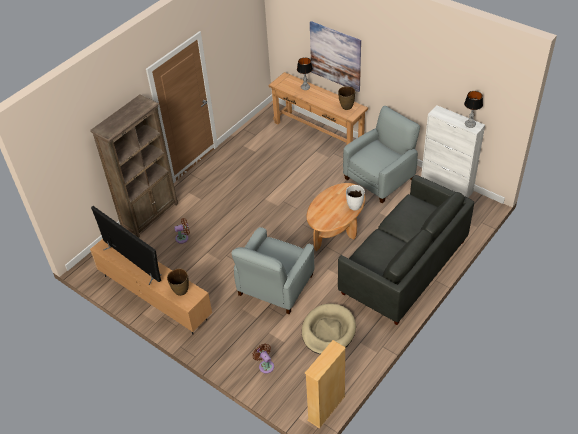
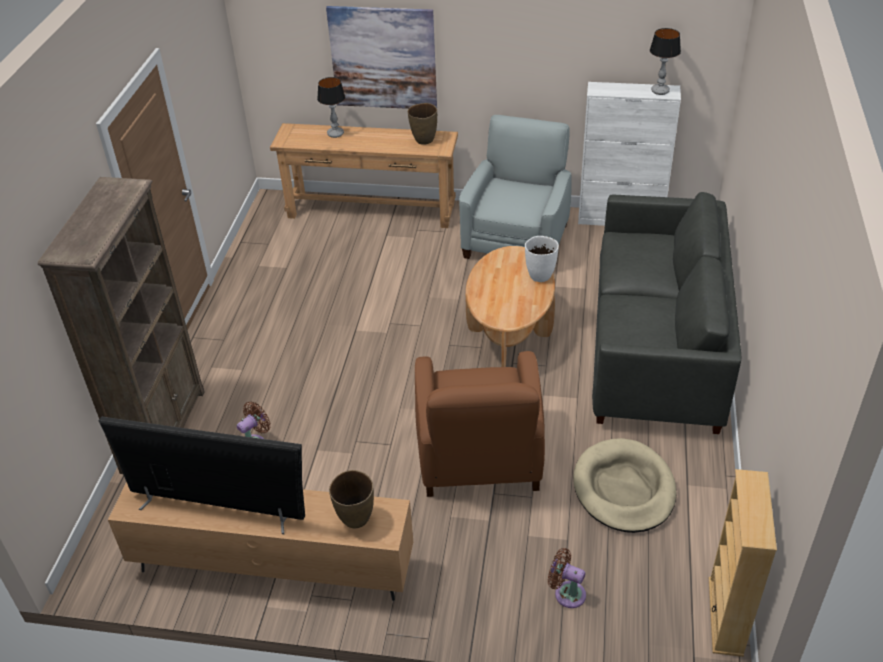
camera: 30 degrees left, 5 degrees down
(275, 286) = (479, 455): grey armchair -> brown armchair

